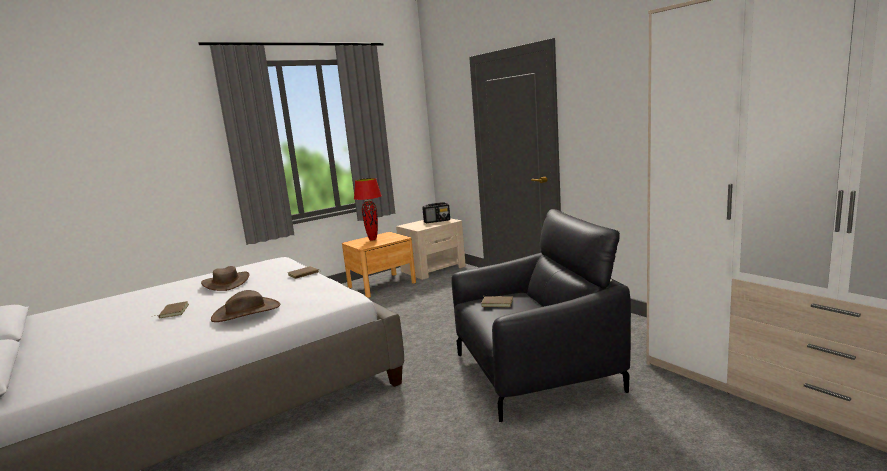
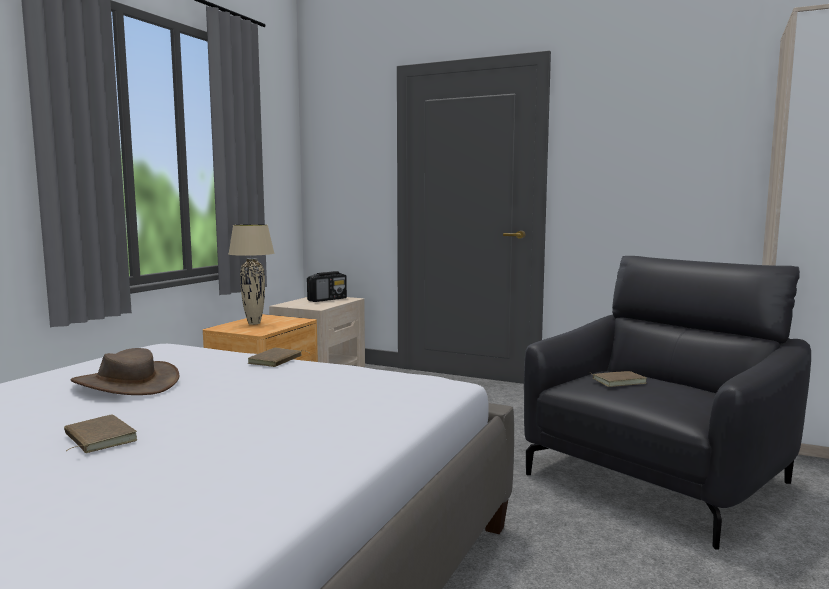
camera: 30 degrees left, 5 degrees down
(246, 312) = (302, 418): brown hat -> none
(373, 239) = (254, 323): red table lamp -> beige table lamp

